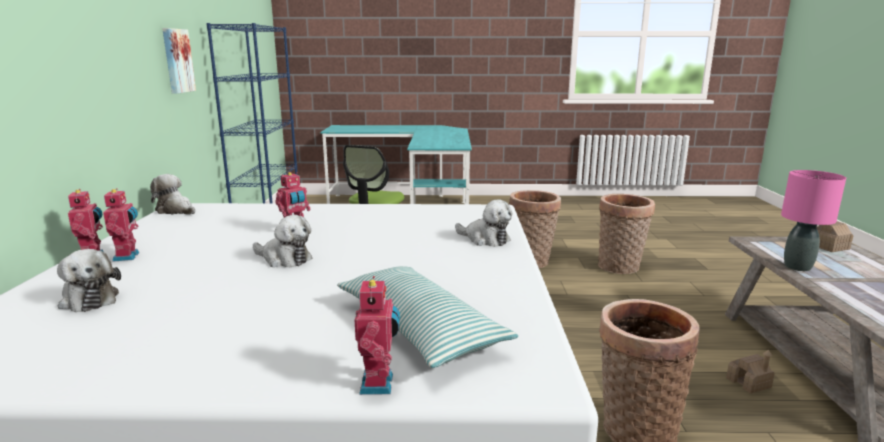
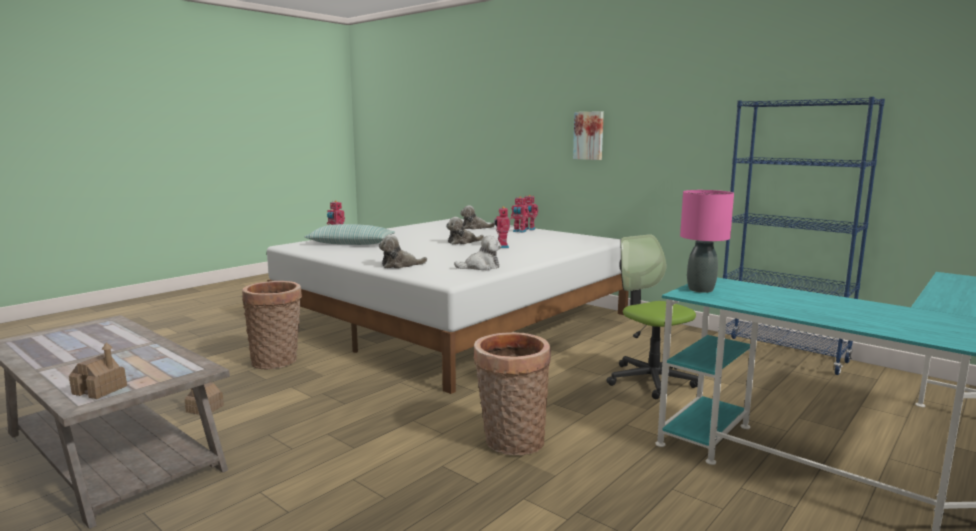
camera: 130 degrees right, 5 degrees down
(175, 210) = (599, 239): plush toy -> plush toy (481, 267)
(177, 61) = (697, 138): picture -> picture (589, 135)
(620, 268) = (401, 490): basket -> none
(798, 267) = (158, 351): pink table lamp -> pink table lamp (700, 289)

